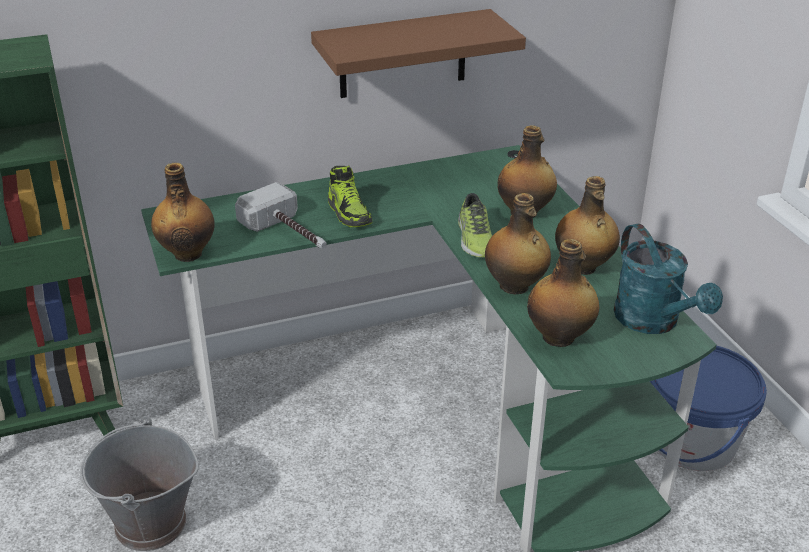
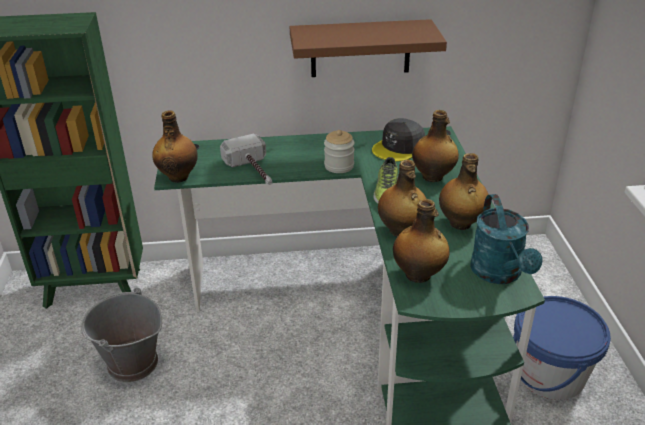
camera: 15 degrees right, 0 degrees up
(349, 213) = (303, 162): shoe -> none
(399, 213) = (339, 166): none -> jar
(466, 180) = (399, 147): none -> grey cap

